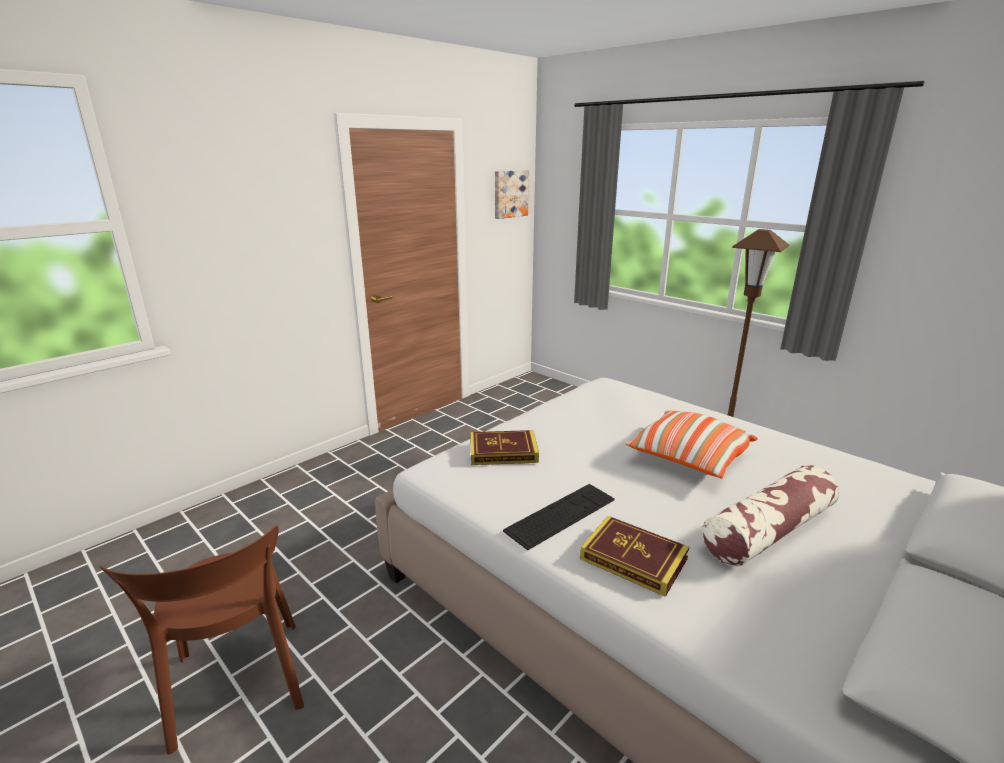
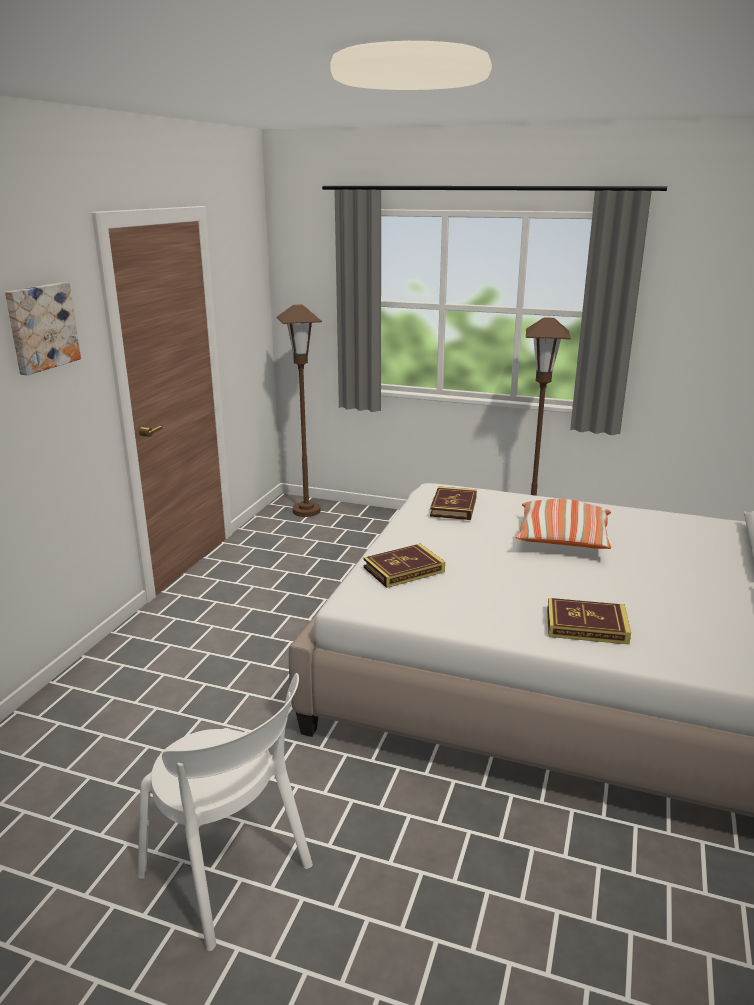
camera: 25 degrees left, 0 degrees up
(238, 688) = (230, 875): brown chair -> white chair
(510, 194) = (250, 288): picture -> picture (41, 327)
(539, 388) = (306, 511): none -> brown floor lamp
(561, 515) = (503, 609): keyboard -> none
(604, 403) = (453, 507): none -> book
(768, 531) = (660, 581): pillow -> none

